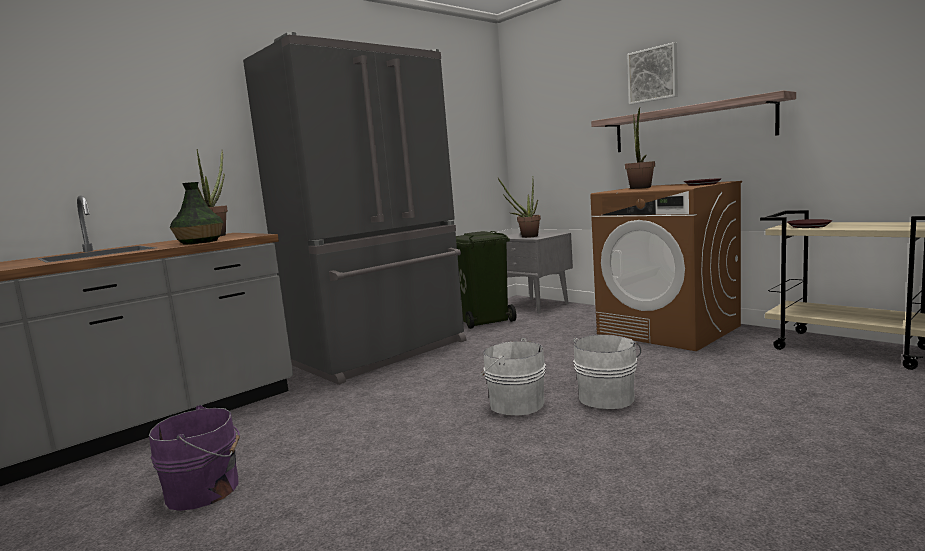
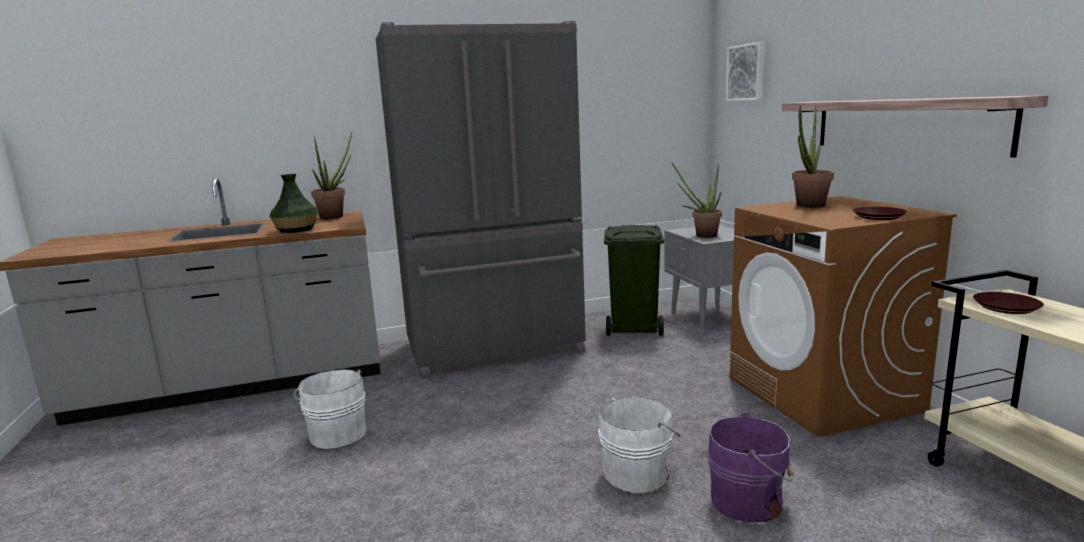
camera: 25 degrees right, 5 degrees up
(206, 490) = (231, 464): purple bucket -> purple bucket (750, 501)
(514, 403) = (540, 451): white bucket -> white bucket (337, 433)
(653, 74) = (870, 45): picture -> picture (747, 72)

